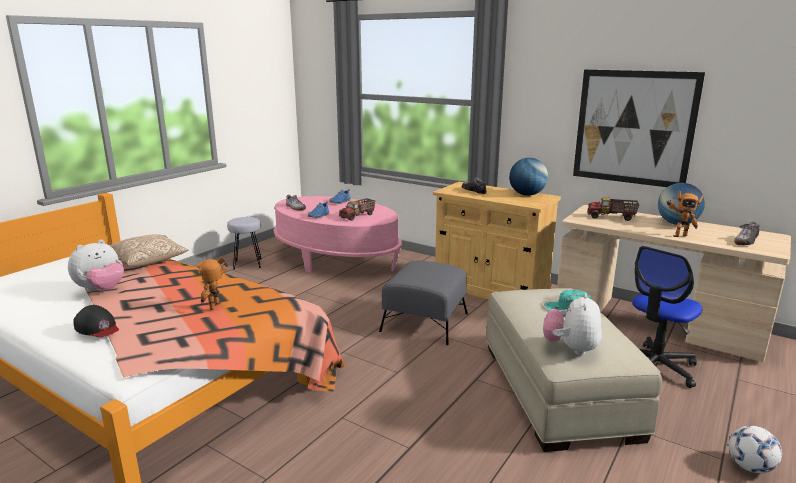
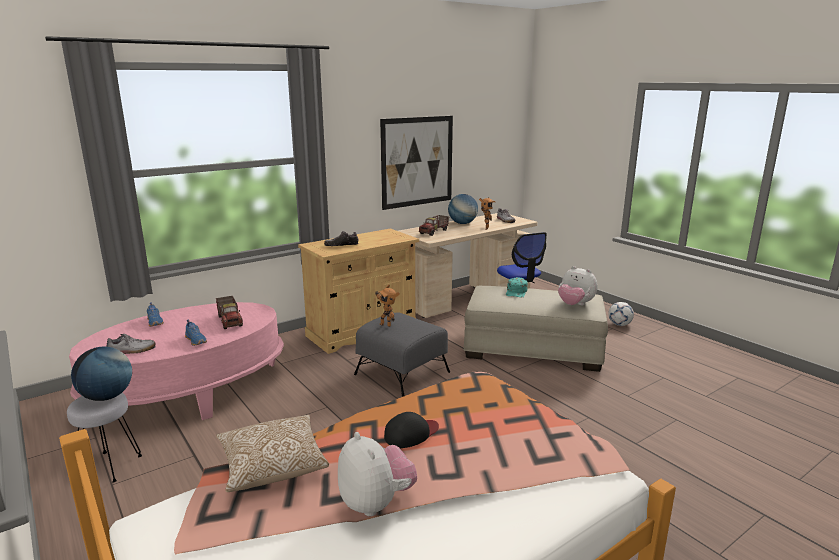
camera: 70 degrees left, 0 degrees up
(97, 327) = (515, 491): black cap -> black cap (411, 434)
(217, 307) = (482, 412): toy robot -> toy robot (386, 324)
(527, 195) = (375, 234): globe -> globe (107, 397)

